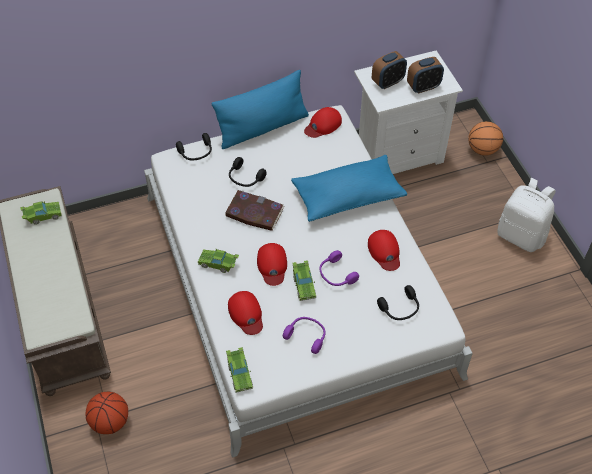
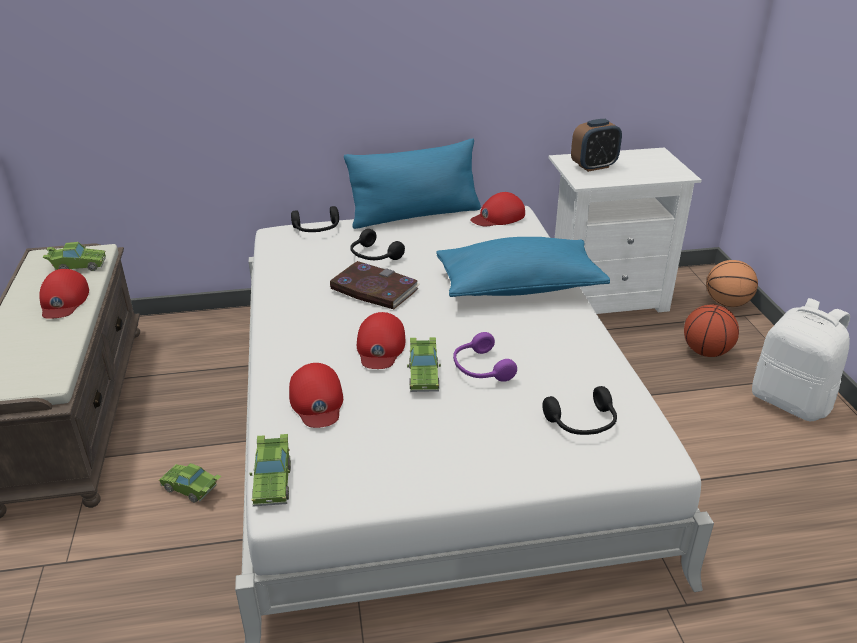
camera: 10 degrees right, 20 degrees down
(110, 422) = (65, 570): basketball -> basketball (706, 352)
(219, 264) = (298, 338): green toy car -> green toy car (192, 489)
(306, 336) = (409, 441): purple headphones -> none
(384, 252) = (566, 350): red cap -> red cap (64, 300)
(423, 87) = (644, 173): alarm clock -> none

